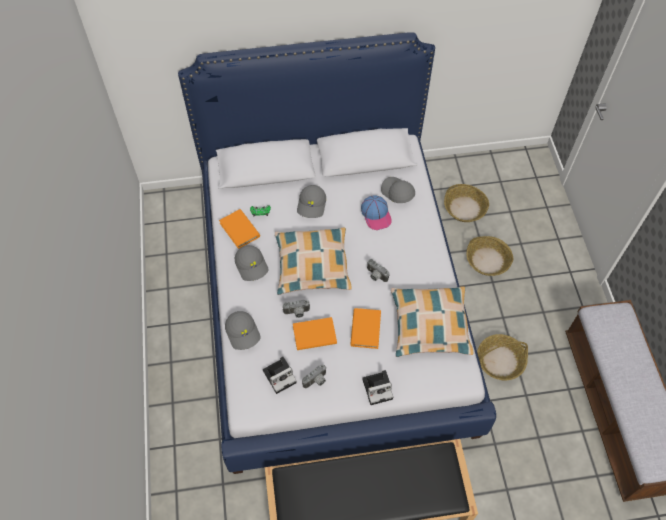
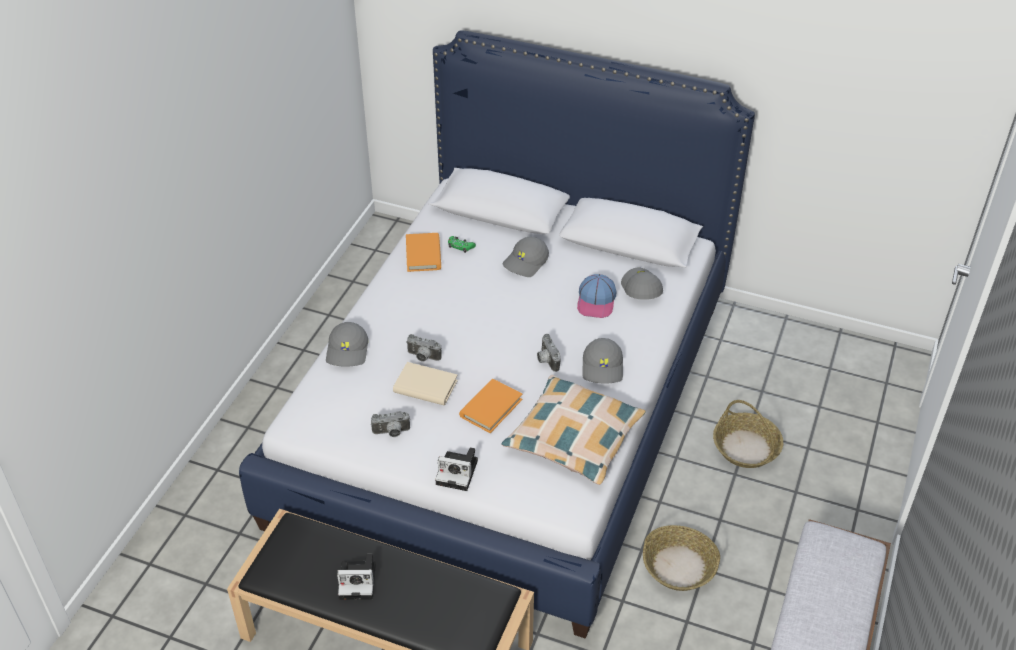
camera: 30 degrees right, 15 degrees down
(252, 265) = (409, 293): grey cap -> grey cap (603, 368)
(280, 375) = (355, 408): camera -> camera (359, 581)
(312, 265) = (478, 320): pillow -> none
(314, 335) = (425, 387): orange book -> beige book
(465, 208) = (757, 378): basket -> none

